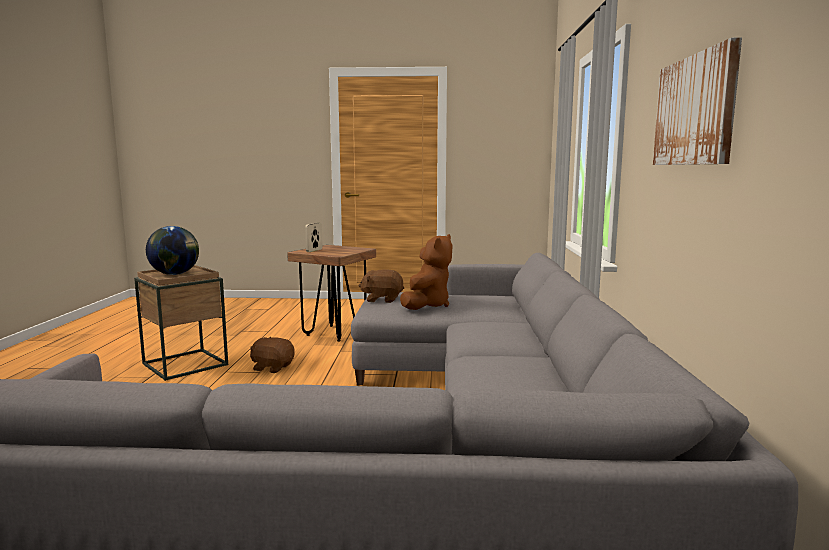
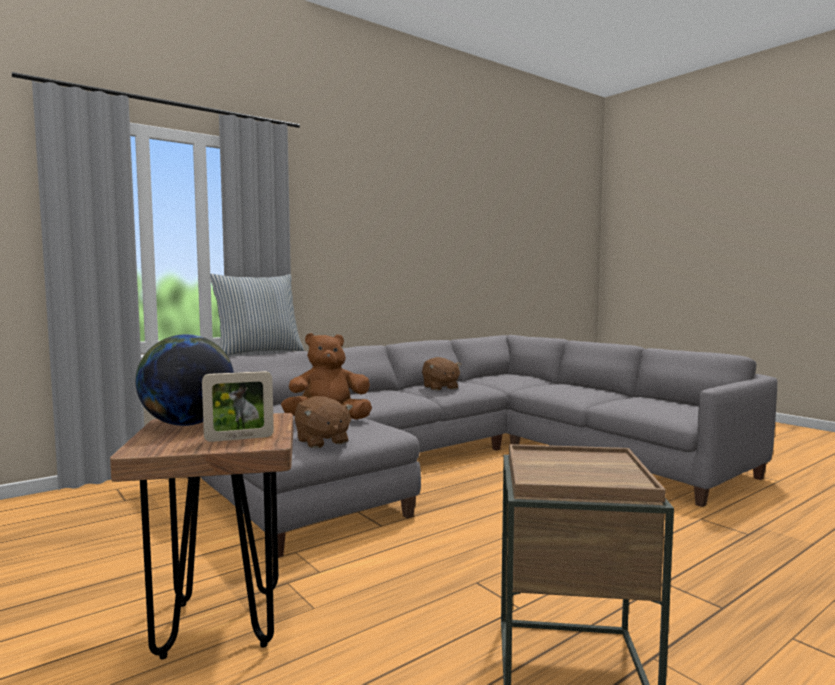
camera: 130 degrees left, 5 degrees down
(175, 274) = (585, 466): globe -> globe (187, 424)
(272, 367) = (450, 582): brown plush toy -> brown plush toy (440, 388)
(566, 262) = (258, 352): none -> pillow
(695, 111) = (378, 235): picture -> none

